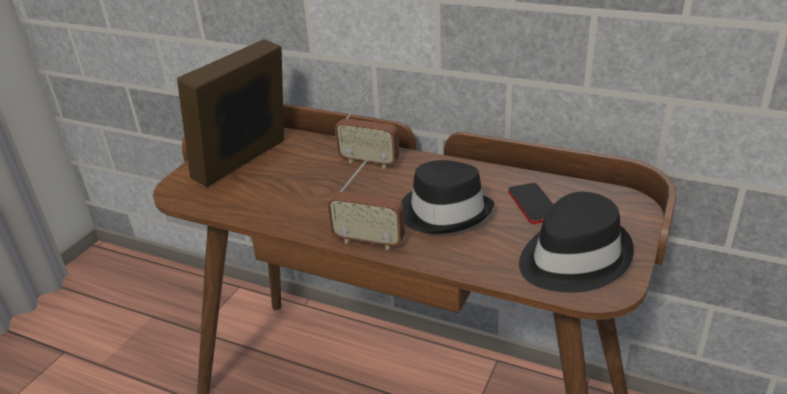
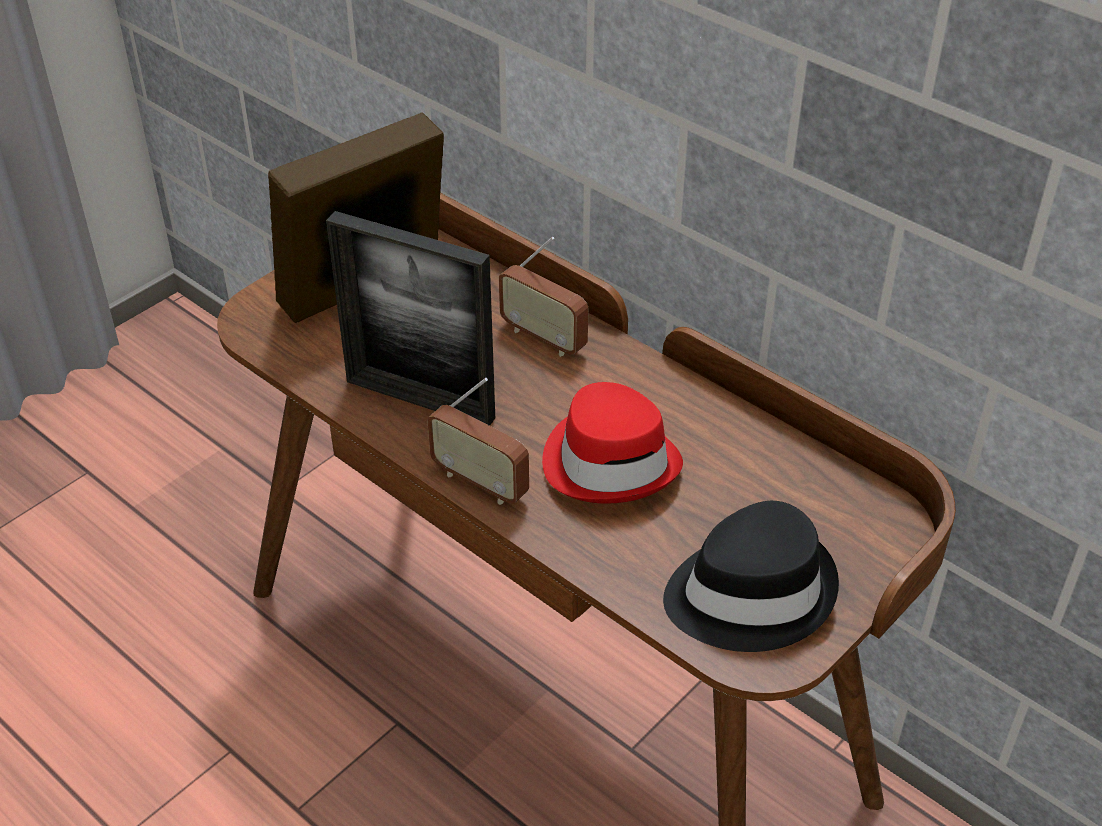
camera: 15 degrees right, 10 degrees up
(307, 208) = (420, 399): none -> picture frame
(445, 212) = (610, 462): black hat -> red hat
(533, 204) = (746, 484): phone -> none

